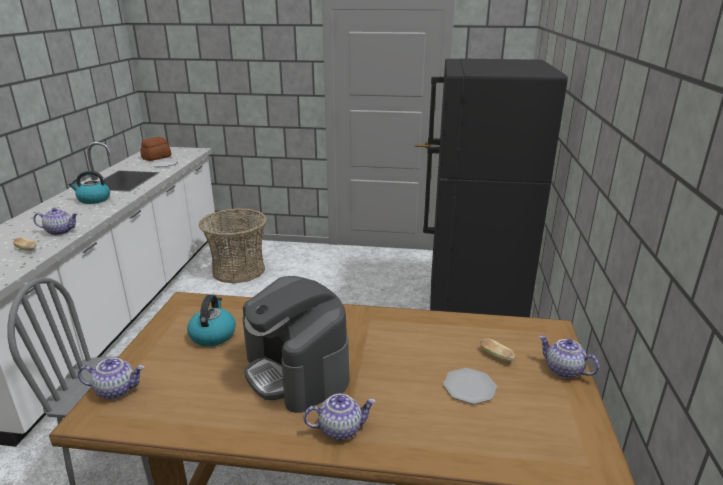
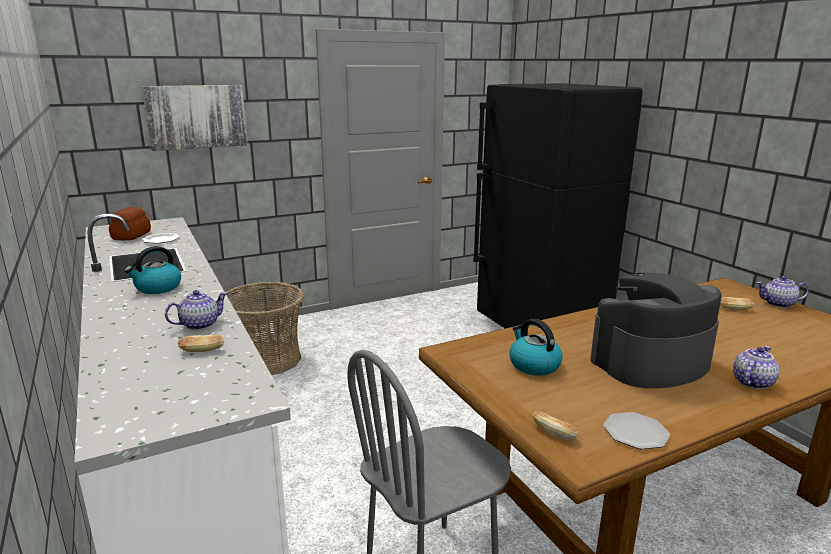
camera: 35 degrees left, 5 degrees down
(116, 390) = (553, 433): teapot -> bread
(224, 71) = (196, 116): none -> picture
(297, 371) = (649, 362): coffee machine -> coffee machine turned 135 degrees clockwise
(469, 387) = (759, 330): plate -> plate (635, 433)

